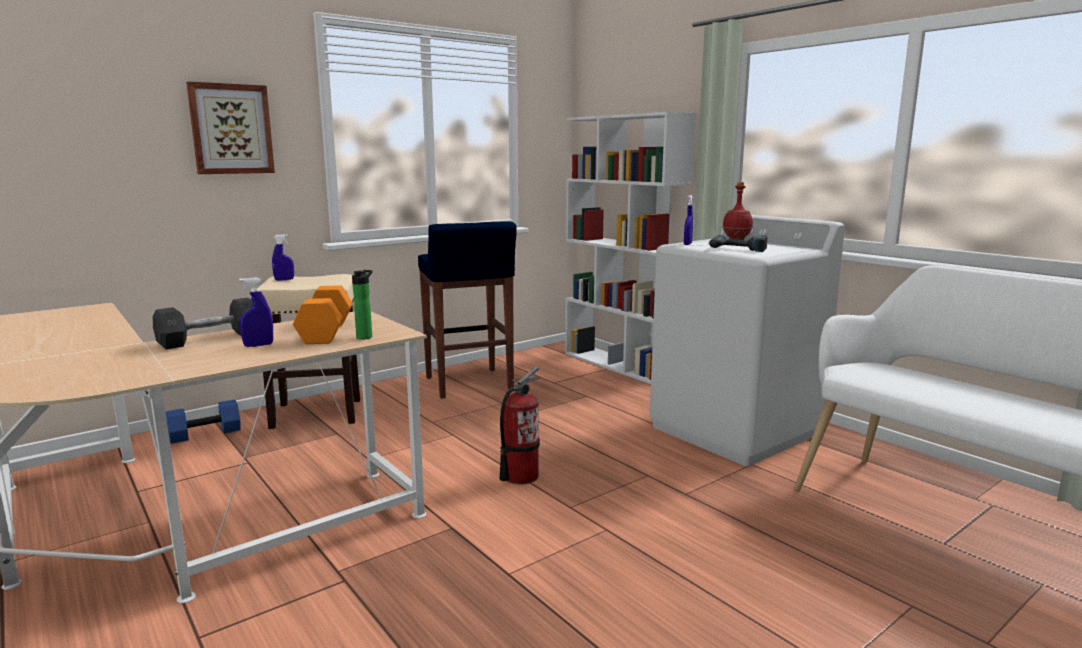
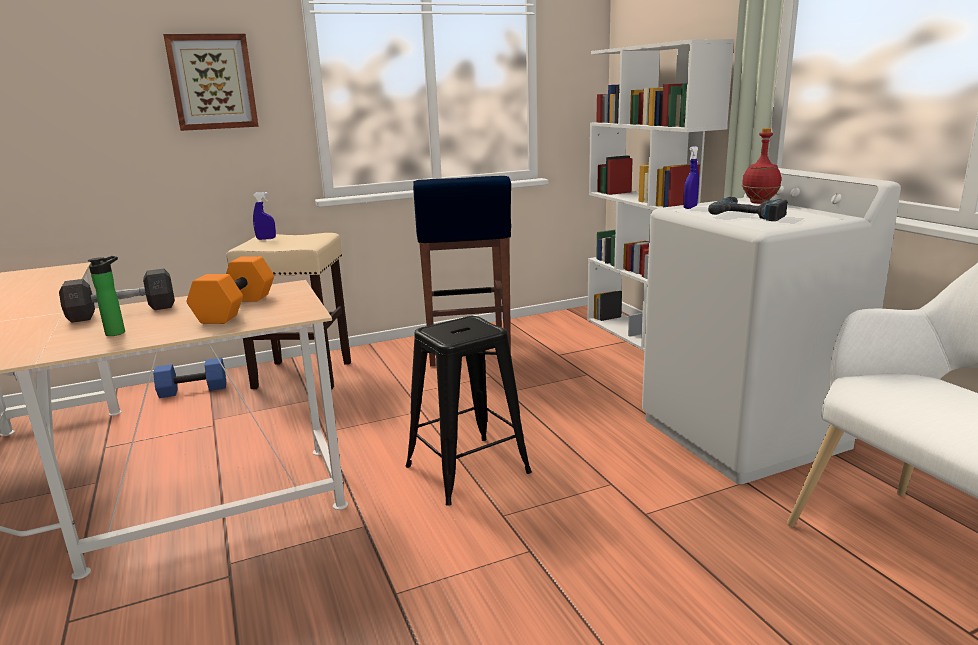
camera: 15 degrees right, 5 degrees up
(258, 345) = (156, 322): blue spray bottle -> none
(366, 337) = (268, 317): bottle -> bottle (118, 332)
(520, 476) = (467, 470): fire extinguisher -> black stool

